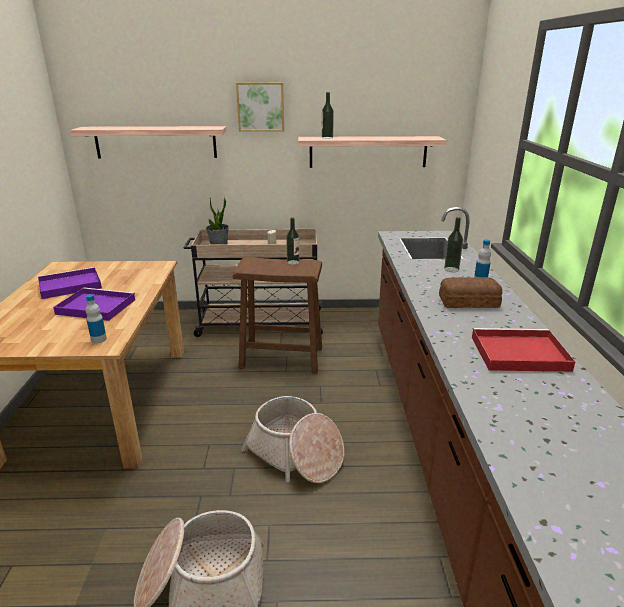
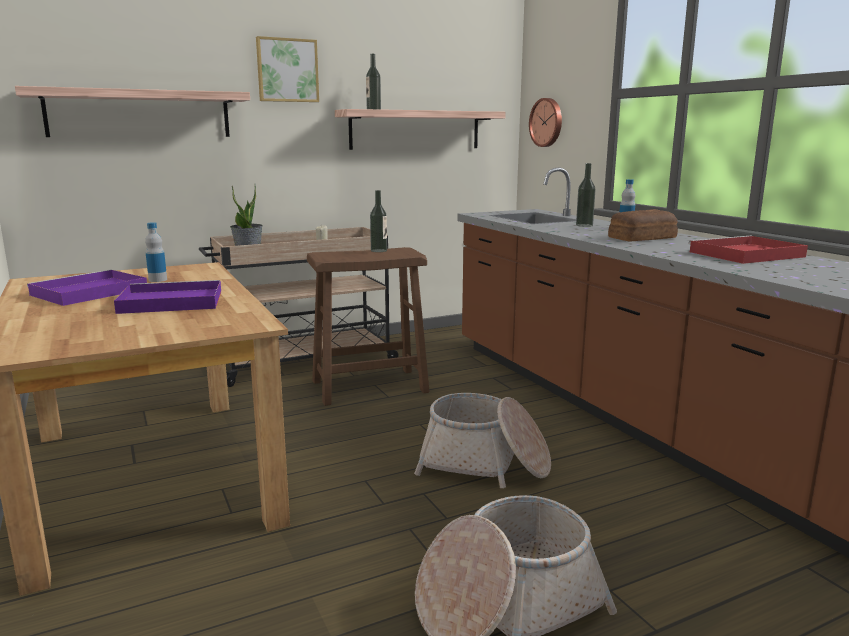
camera: 25 degrees left, 10 degrees down
(99, 339) = (231, 322): bottle -> bottle (158, 280)
(483, 152) = (547, 122): none -> wall clock

